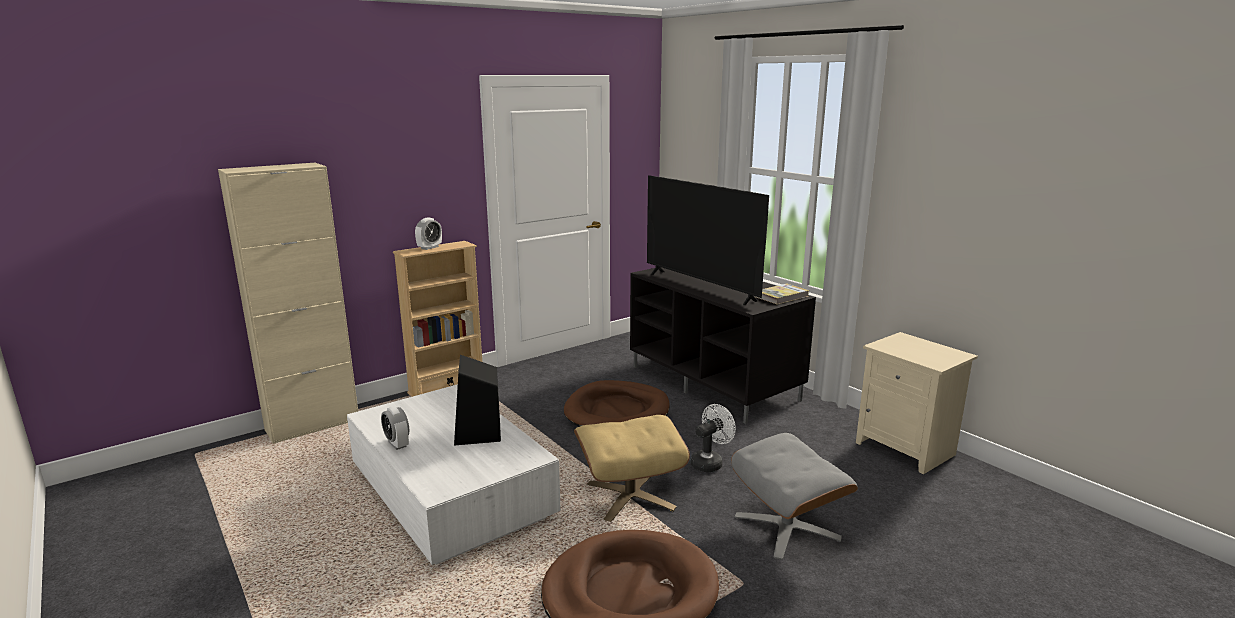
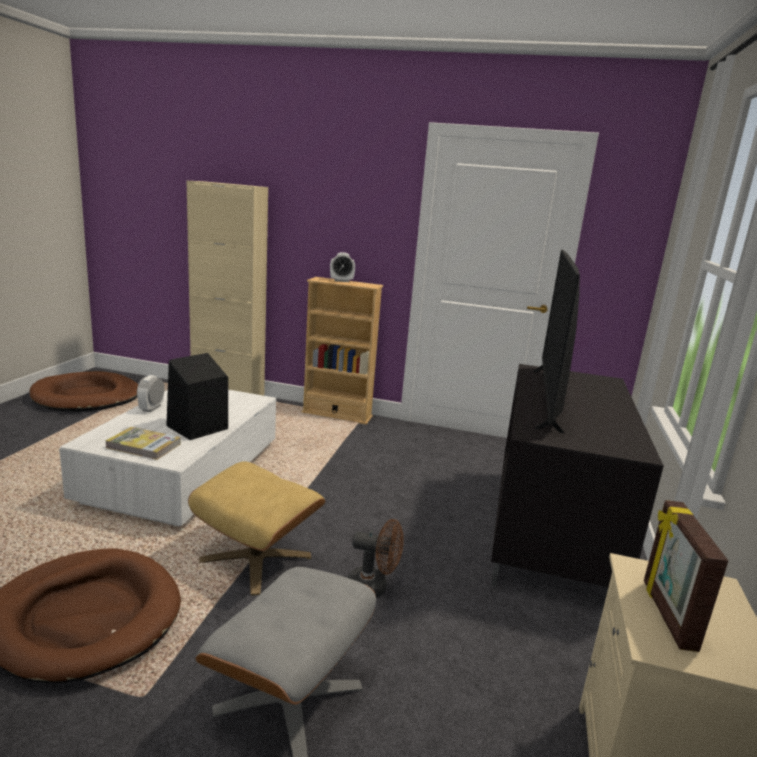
camera: 50 degrees right, 0 degrees up
(617, 412) = (402, 498): brown dog bed -> brown dog bed (87, 397)
(710, 462) = (373, 588): white fan -> brown fan
(781, 296) = (613, 443): book -> book (143, 446)
(917, 354) = (666, 615): none -> picture frame

